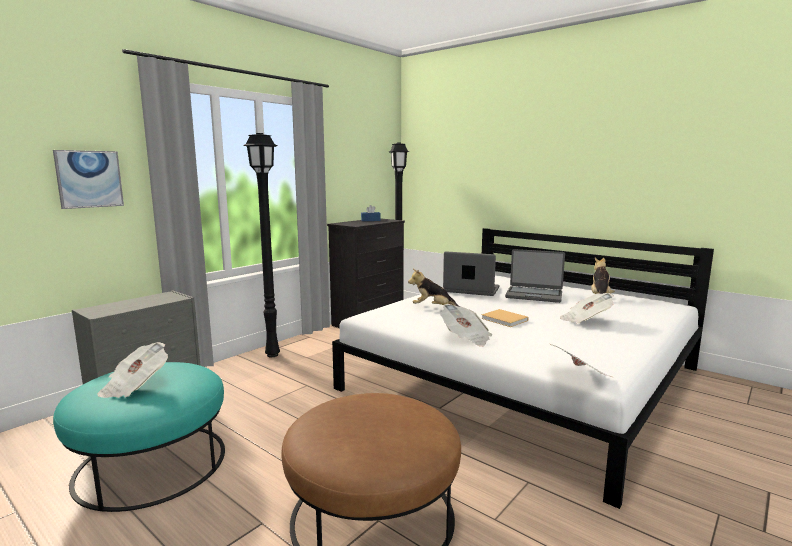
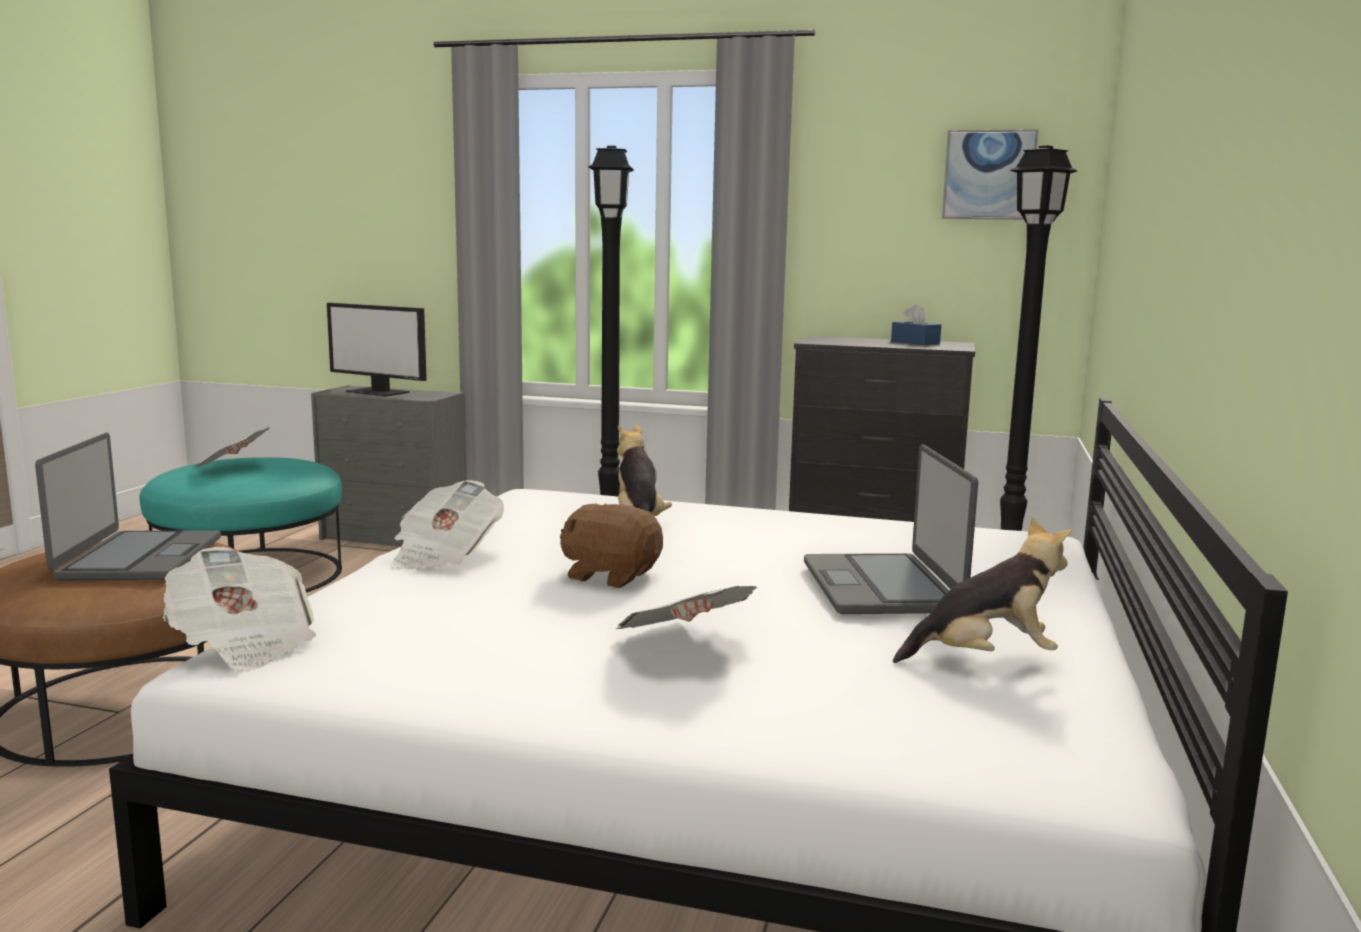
camera: 65 degrees right, 0 degrees up
(89, 179) = (404, 223): picture -> picture (989, 175)
(127, 305) = (379, 392): none -> monitor
(471, 290) = (840, 534): laptop -> laptop (138, 558)
(505, 320) = (611, 575): beige book -> brown plush toy

